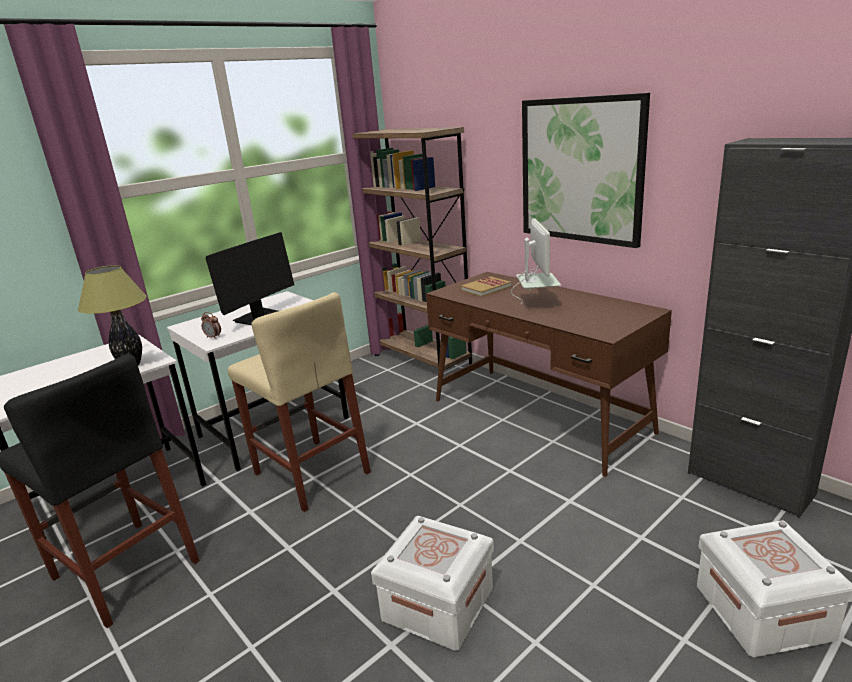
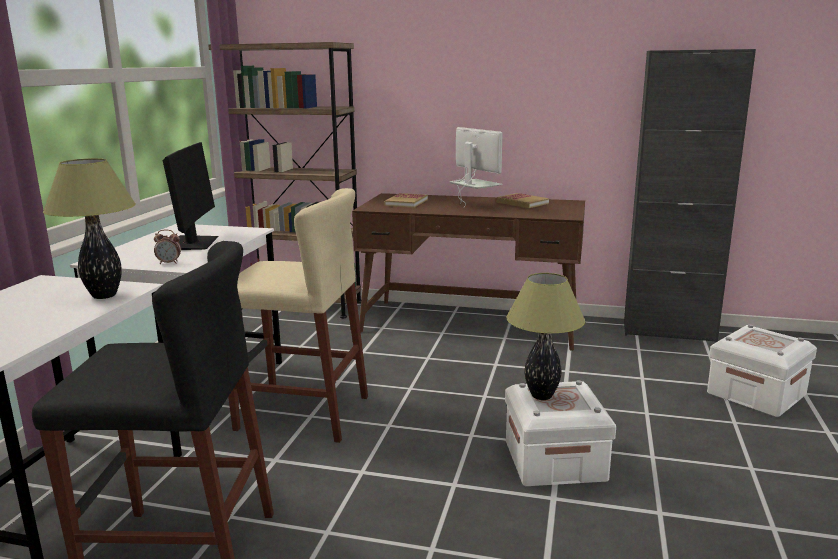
camera: 35 degrees left, 5 degrees down
(422, 539) = (542, 396): none -> table lamp
(581, 170) = (492, 83): picture -> none
(593, 304) = (522, 203): none -> book

